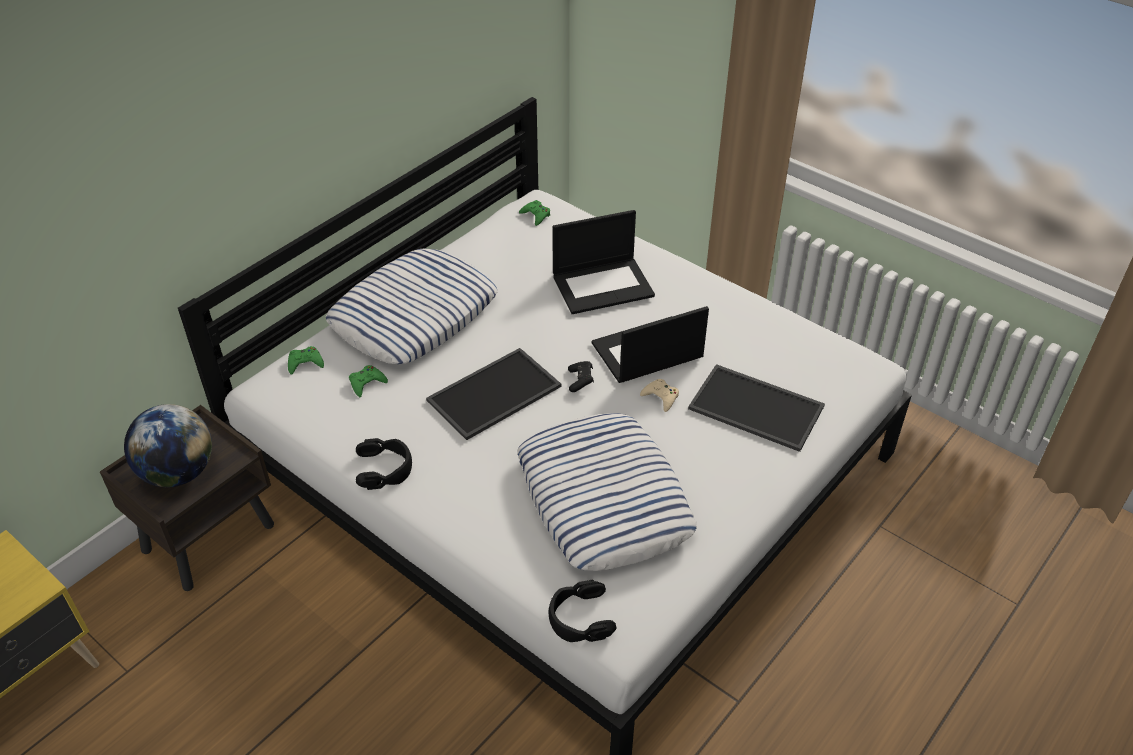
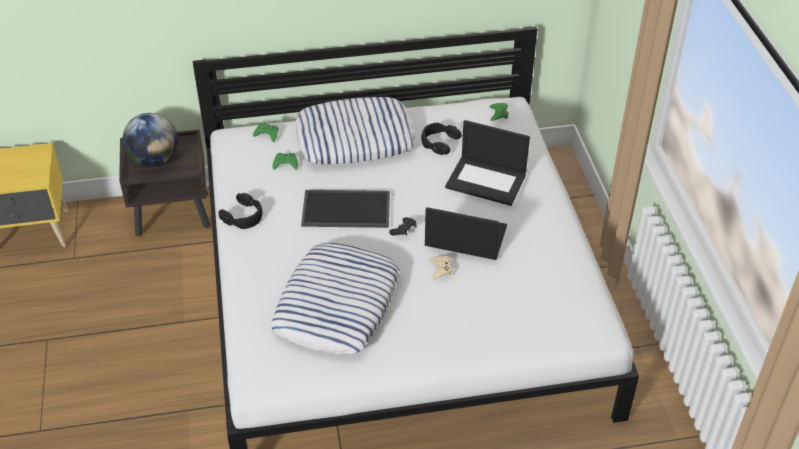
camera: 40 degrees right, 0 degrees up
(579, 618) = (250, 357): black headphones -> black headphones (439, 142)
(758, 407) = (494, 311): tray -> none

